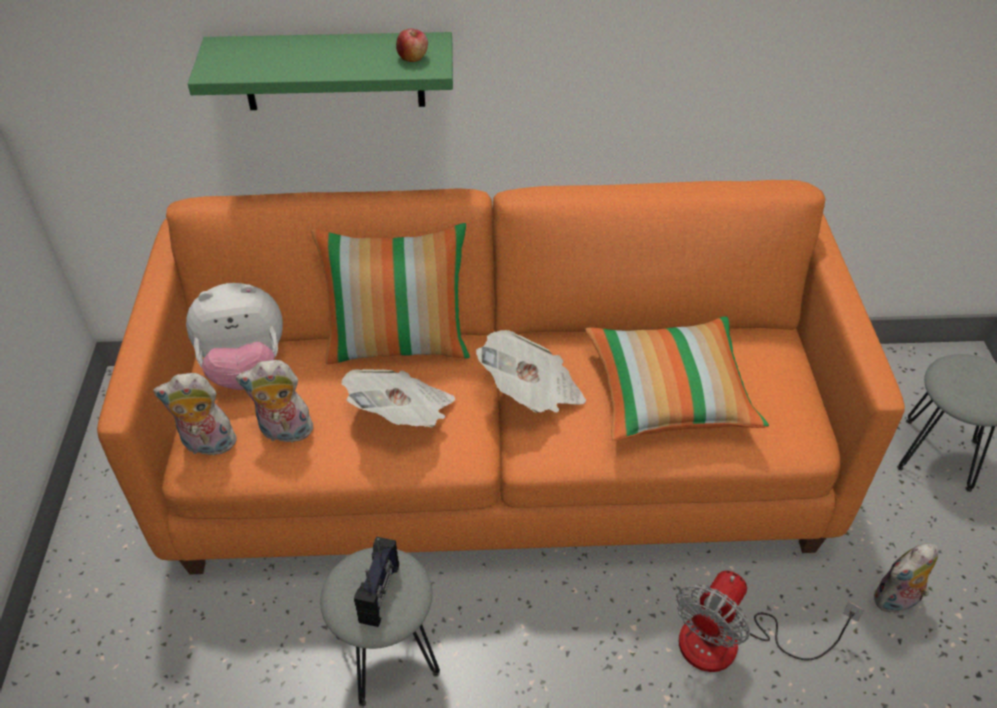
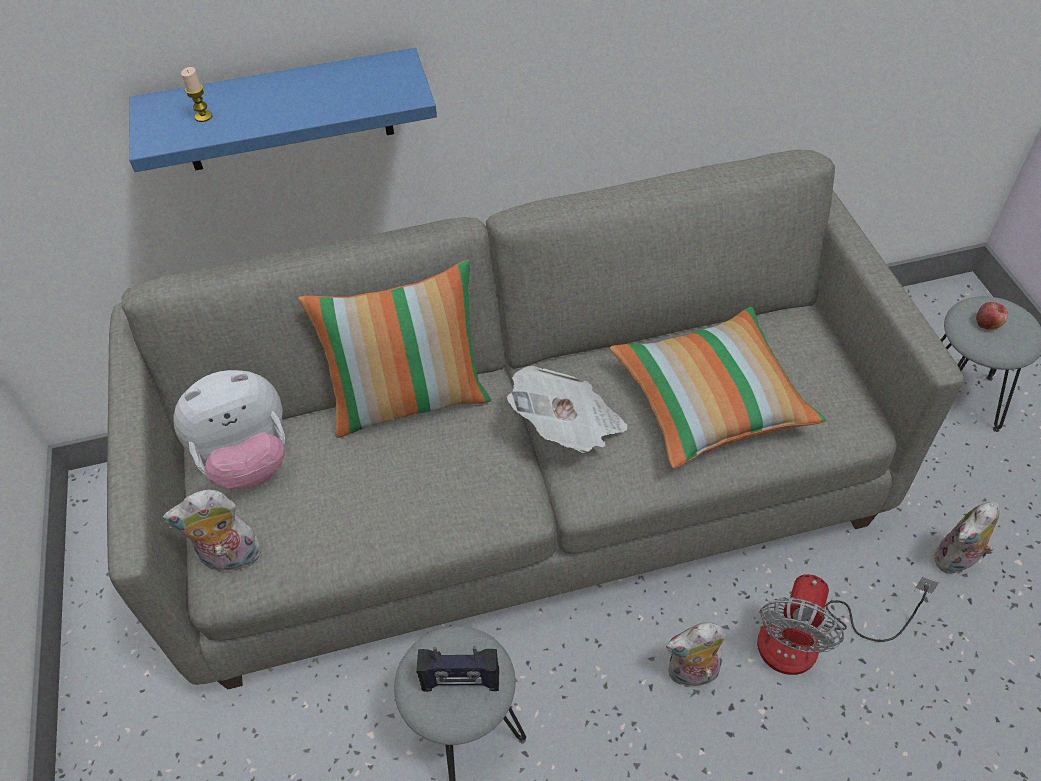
camera: 10 degrees left, 5 degrees up
(257, 60) = (203, 116): none -> candle
(284, 432) = (313, 526): plush toy -> plush toy (692, 674)
(333, 71) = (285, 112): green shelf -> blue shelf
(380, 594) = (461, 681): radio -> radio turned 90 degrees clockwise
(403, 415) = (438, 480): newspaper -> none
(413, 57) = (382, 86): apple -> apple (987, 324)
(500, 459) = (527, 491): orange sofa -> grey sofa

